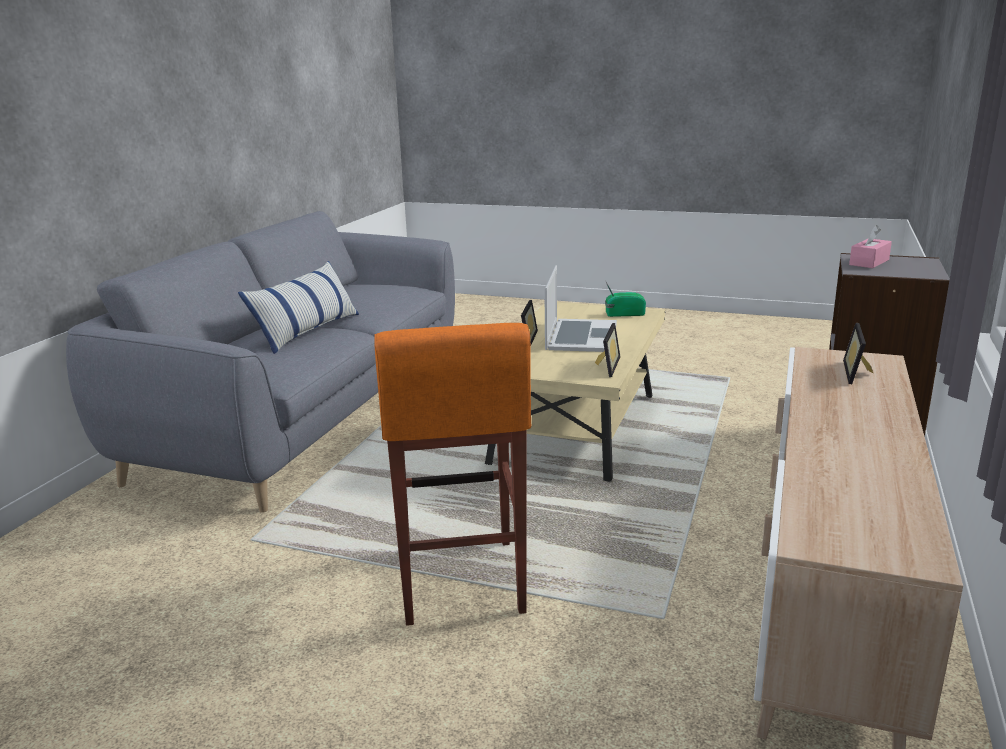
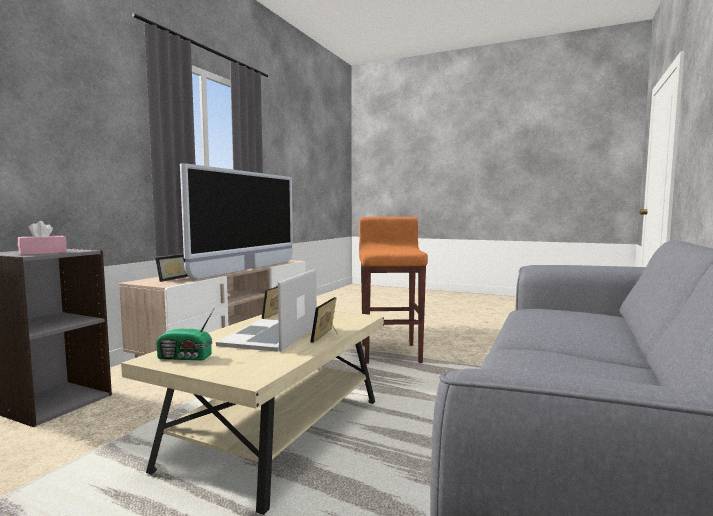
camera: 175 degrees left, 15 degrees down
(307, 331) = (566, 336): pillow -> none
(806, 433) = (247, 269): none -> television

